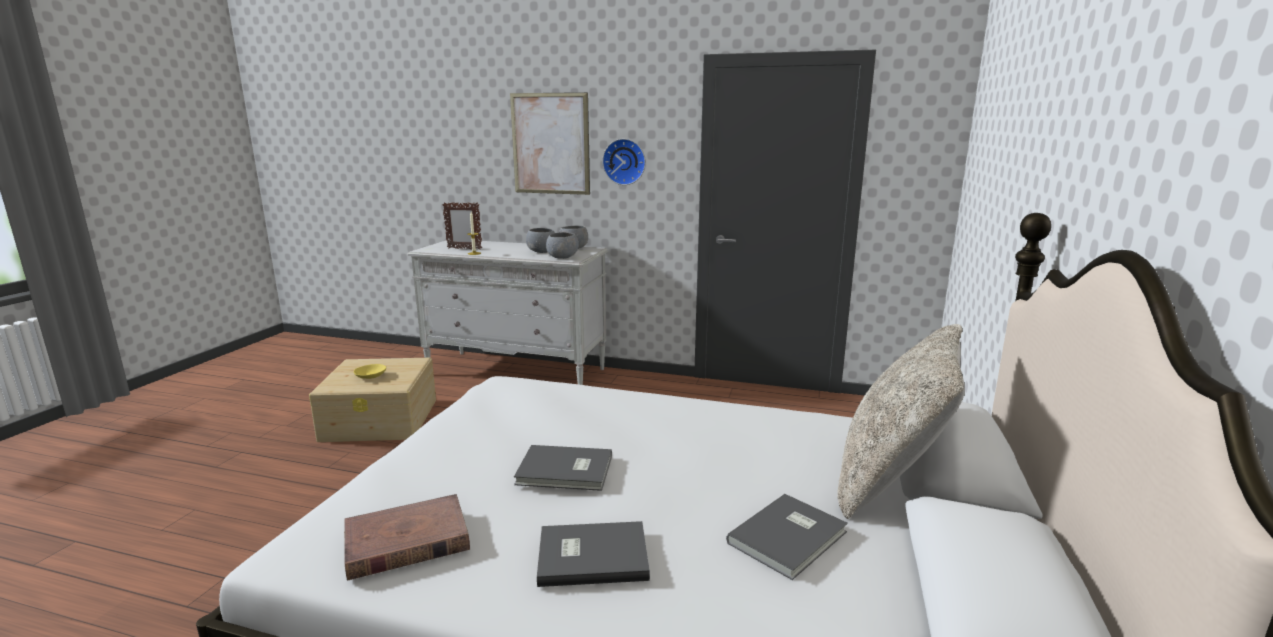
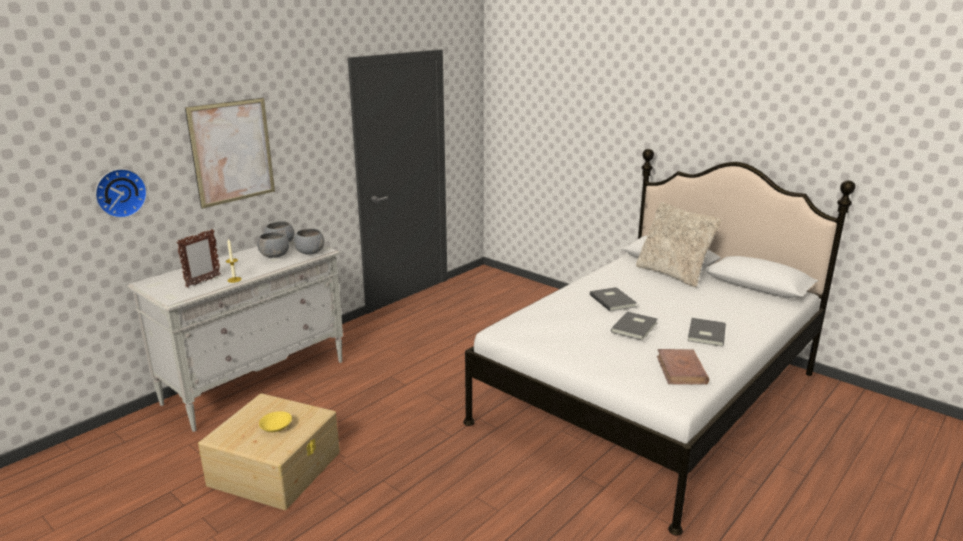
camera: 65 degrees left, 5 degrees up
(624, 161) = (300, 154): wall clock -> wall clock (119, 192)
(791, 538) = (705, 298): grey book -> grey book (613, 300)

